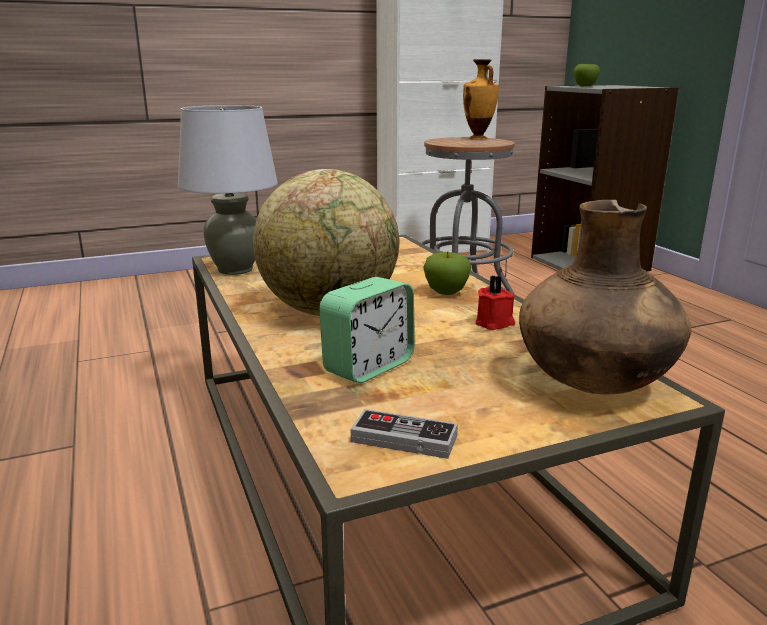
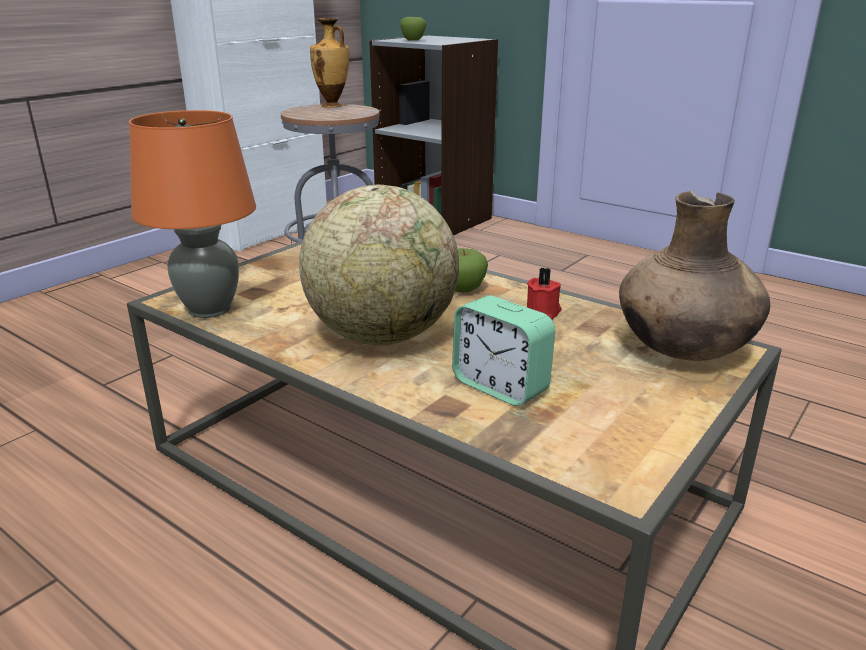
camera: 30 degrees left, 5 degrees up
(235, 270) = (210, 309): grey table lamp -> orange table lamp
(368, 367) = (500, 386): alarm clock -> alarm clock turned 120 degrees clockwise
(404, 439) = (619, 446): game controller -> none

